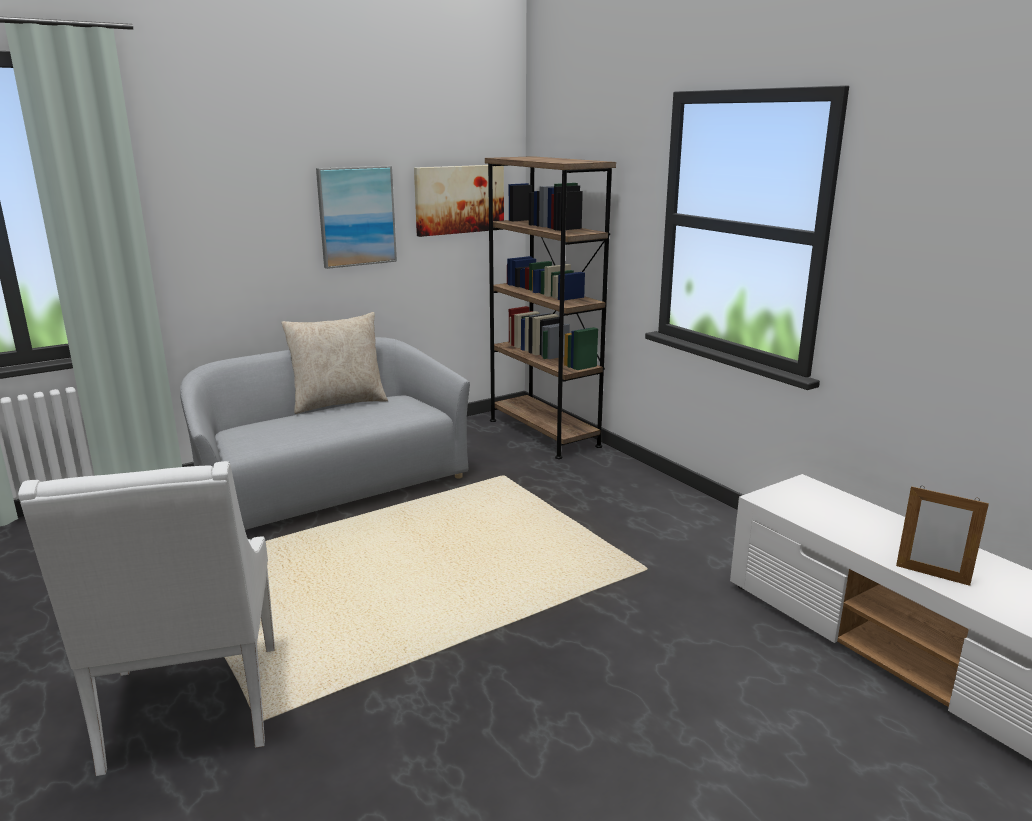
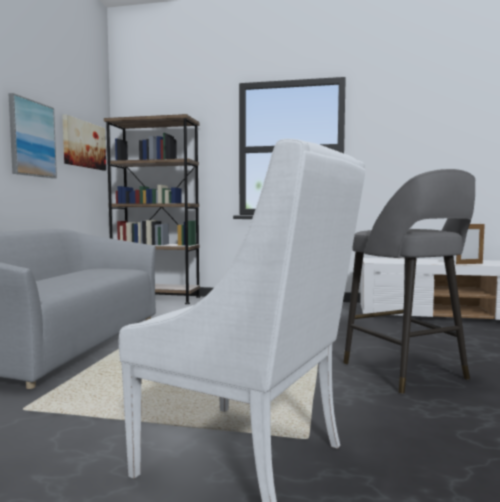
camera: 45 degrees left, 15 degrees down
(338, 403) = (54, 274): beige pillow -> none
(525, 713) = (406, 372): none -> grey stool

